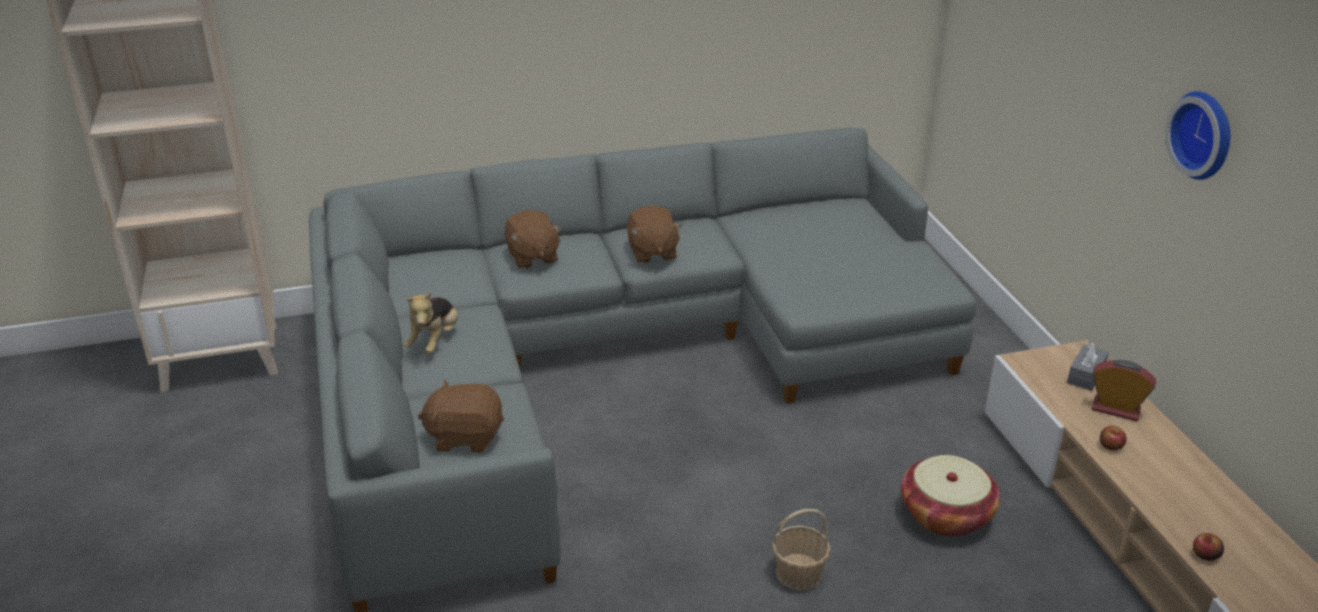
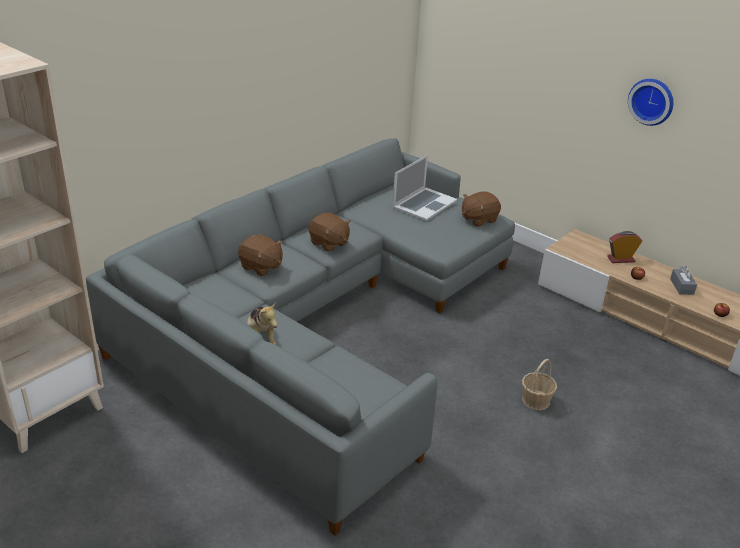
camera: 35 degrees left, 0 degrees up
(465, 436) = (350, 388): brown plush toy -> brown plush toy (478, 219)
(845, 235) = (424, 204): none -> laptop
(946, 515) = (570, 343): basket -> none
(1085, 375) = (592, 247): grey tissue box -> grey tissue box (681, 286)

